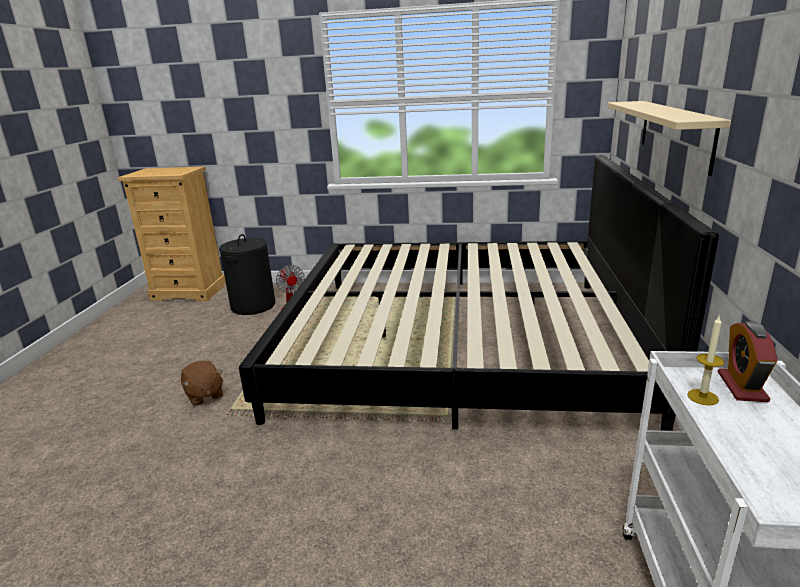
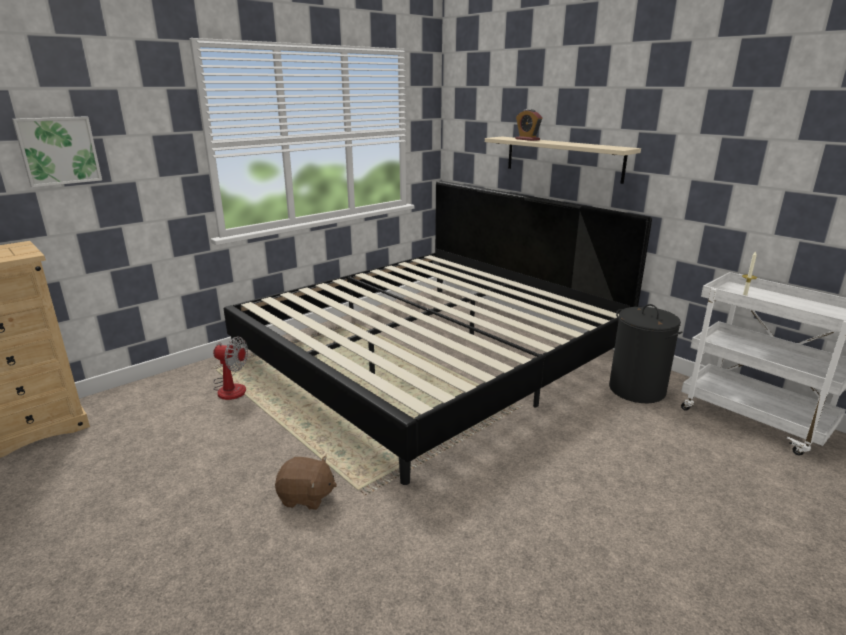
camera: 50 degrees left, 0 degrees up
(224, 105) = (58, 150): none -> picture
(253, 305) = (172, 406): black laundry basket -> black laundry basket (636, 389)
(742, 387) = (741, 290): alarm clock -> alarm clock (527, 139)

